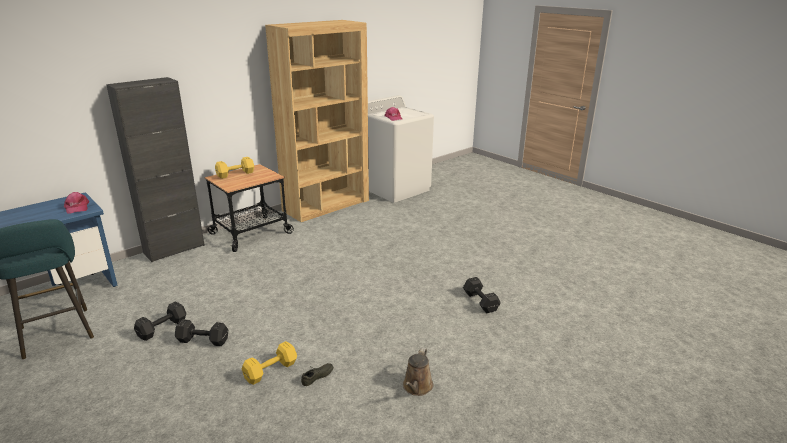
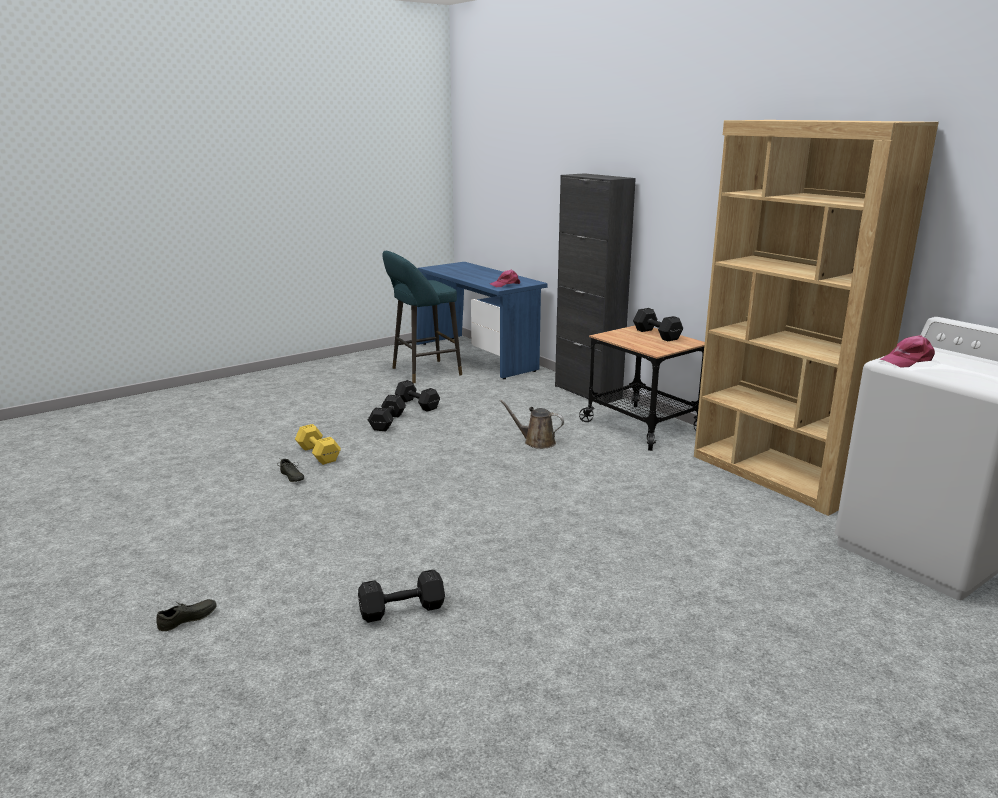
camera: 95 degrees right, 5 degrees down
(234, 174) = (656, 334): yellow dumbbell -> black dumbbell
(417, 387) = (231, 533): brown watering can -> brown watering can (536, 442)
(521, 376) = (188, 620): none -> grey shoe

